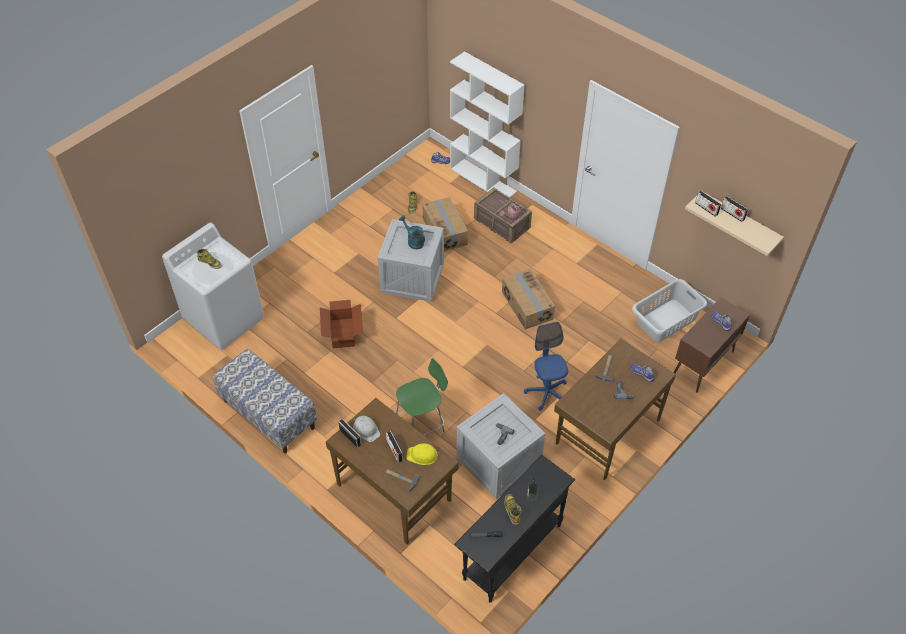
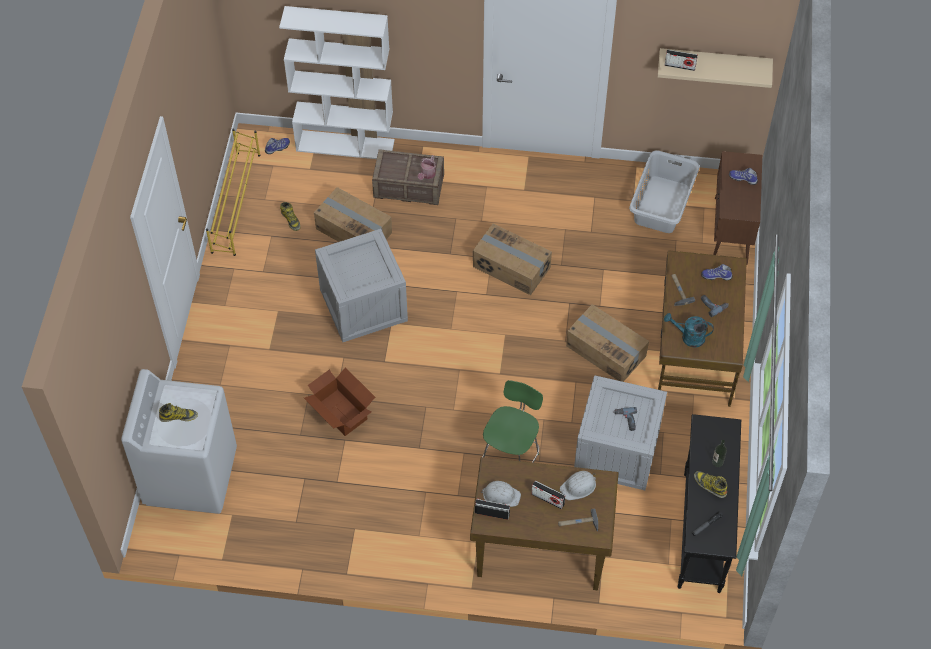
camera: 35 degrees left, 5 degrees up
(268, 414) = (339, 550): bench -> none
(389, 180) = (236, 202): none -> yellow shoe rack
(413, 241) = (360, 262): turquoise watering can -> turquoise watering can (688, 337)
(422, 455) = (578, 486): yellow hard hat -> white hard hat
(546, 392) = (606, 350): blue office chair -> cardboard box
(732, 214) = (708, 59): radio -> none

